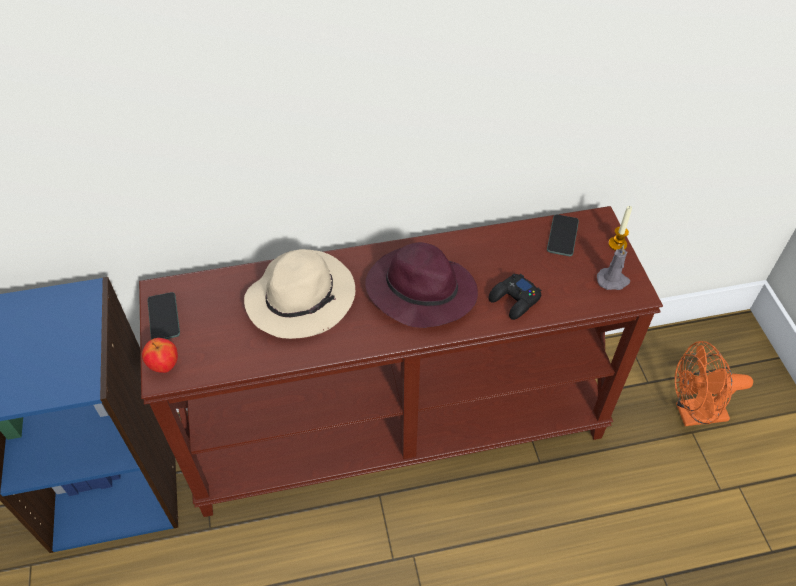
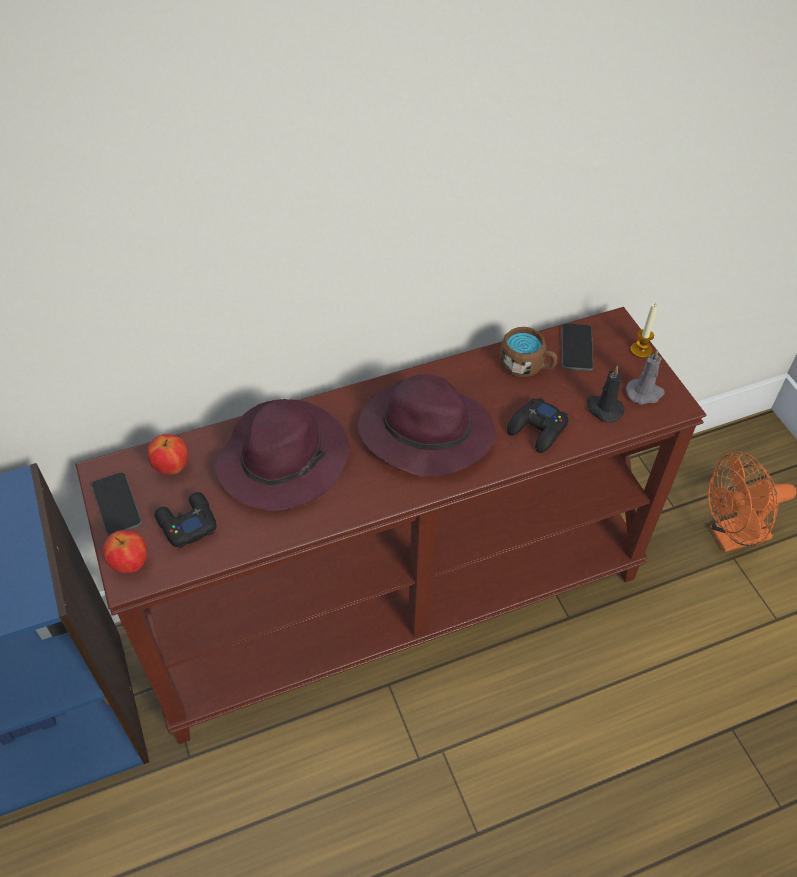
camera: 10 degrees left, 0 degrees up
(212, 293) = (171, 467): none -> apple
(214, 339) = (186, 523): none -> black game controller
(302, 297) = (284, 458): beige hat -> purple hat
(517, 246) = (526, 366): none -> brown mug
(574, 289) = (603, 409): none -> black candle

